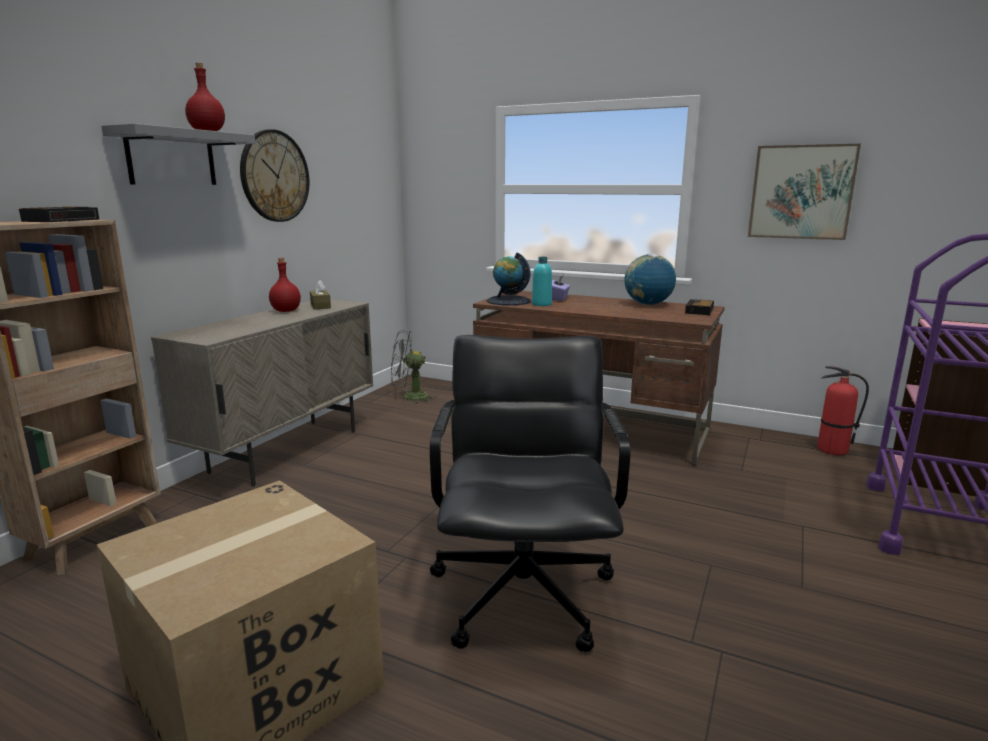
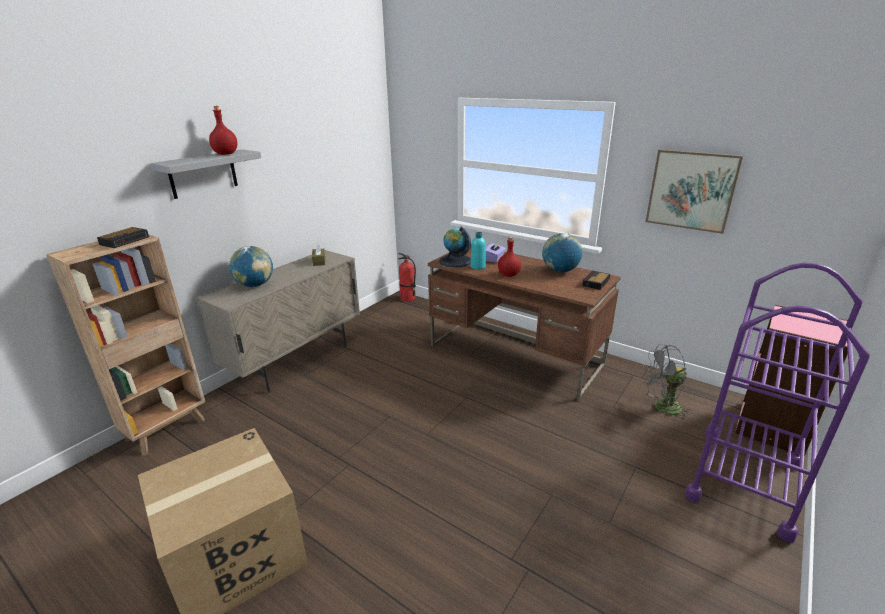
camera: 10 degrees right, 10 degrees up
(237, 325) = (255, 285): none -> globe
(274, 176) = (283, 169): wall clock -> none
(286, 311) = (293, 267): red bottle -> red bottle (508, 275)
(409, 397) = (393, 314): grey fan -> grey fan (661, 408)
(524, 593) = (415, 504): black office chair -> none
(832, 450) = (695, 393): fire extinguisher -> fire extinguisher (407, 298)

